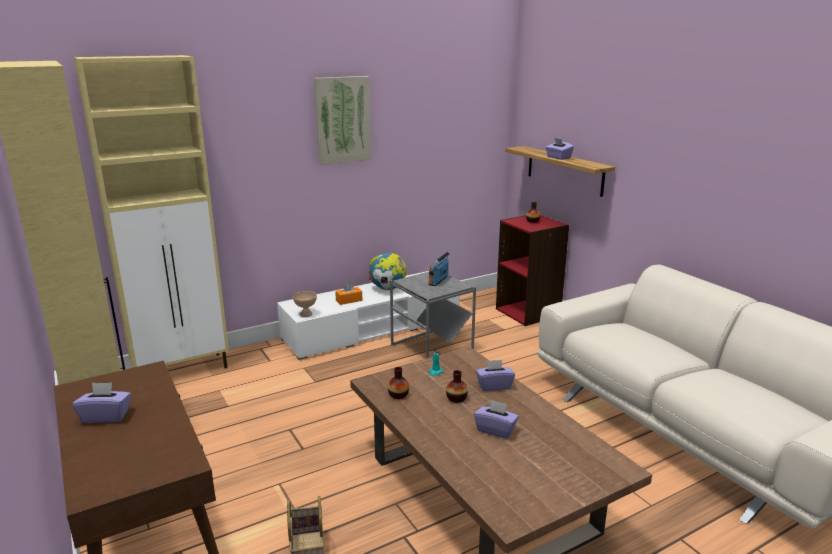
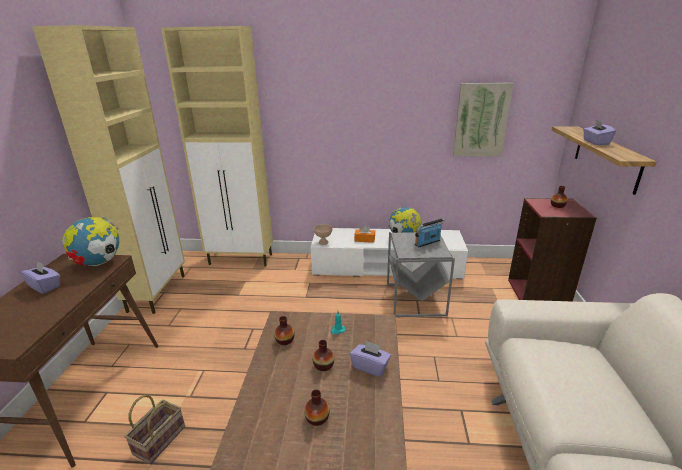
camera: 35 degrees right, 5 degrees up
(135, 378) = (99, 263): none -> globe
(342, 120) = (382, 86): picture -> picture (481, 120)
(495, 430) = (317, 418): purple tissue box -> vase

